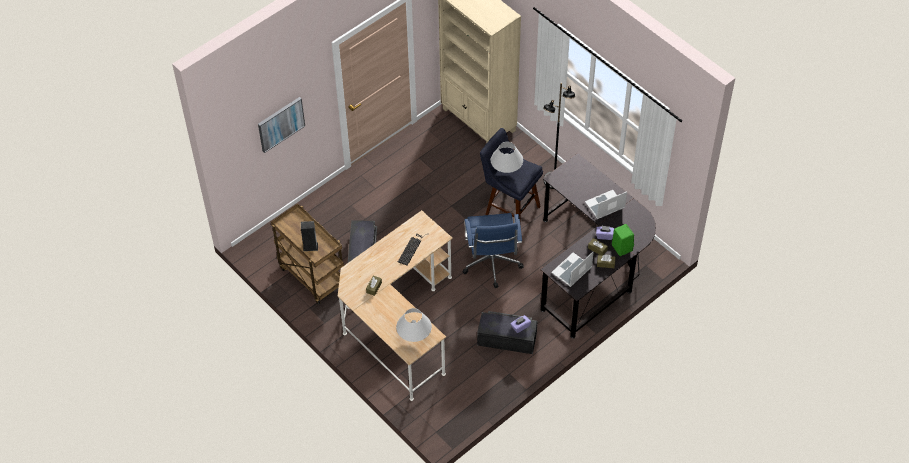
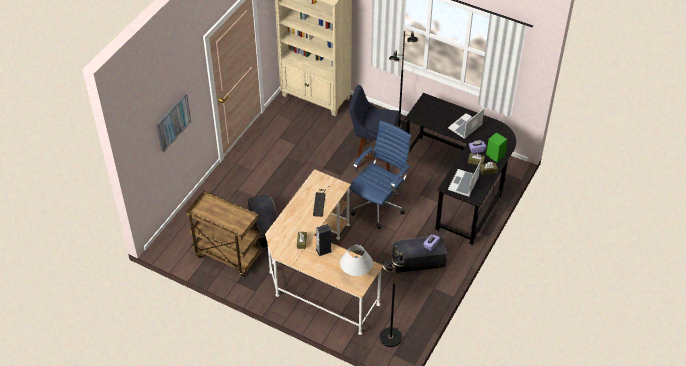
camera: 20 degrees left, 5 degrees down
(310, 246) = (230, 223): speaker -> speaker (324, 250)
(440, 413) = (390, 338): none -> black floor lamp
(492, 265) = (379, 206): blue office chair -> blue office chair turned 120 degrees counterclockwise
(506, 171) = (371, 121): white table lamp -> none

